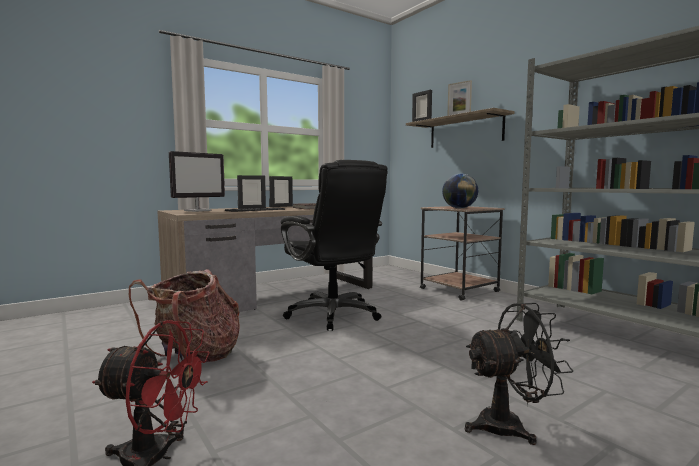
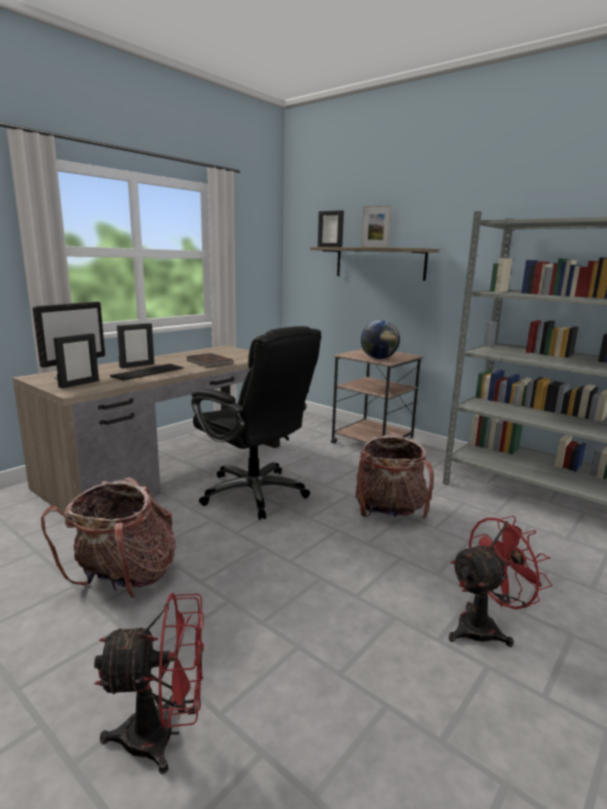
camera: 15 degrees left, 10 degrees up
(281, 206) = (167, 355): picture frame -> picture frame (79, 384)
(451, 334) = (389, 511): none -> backpack
(510, 425) = (485, 627): black fan -> red fan

